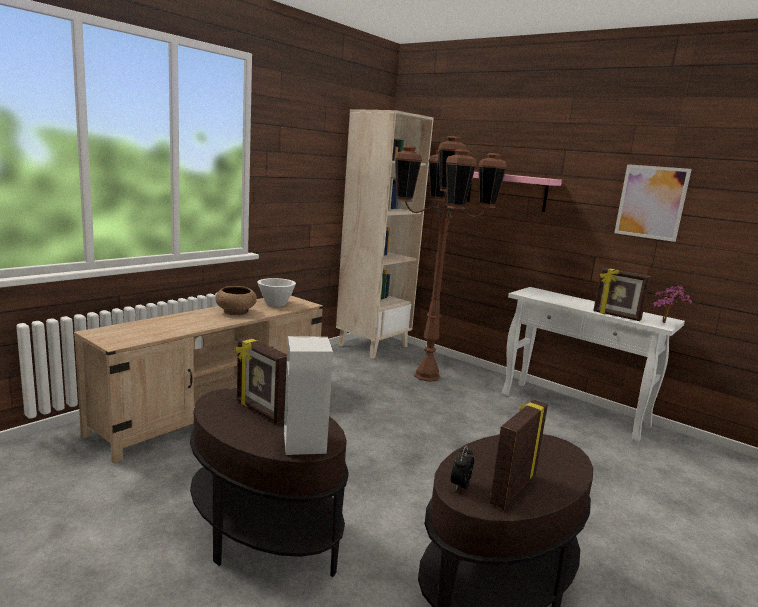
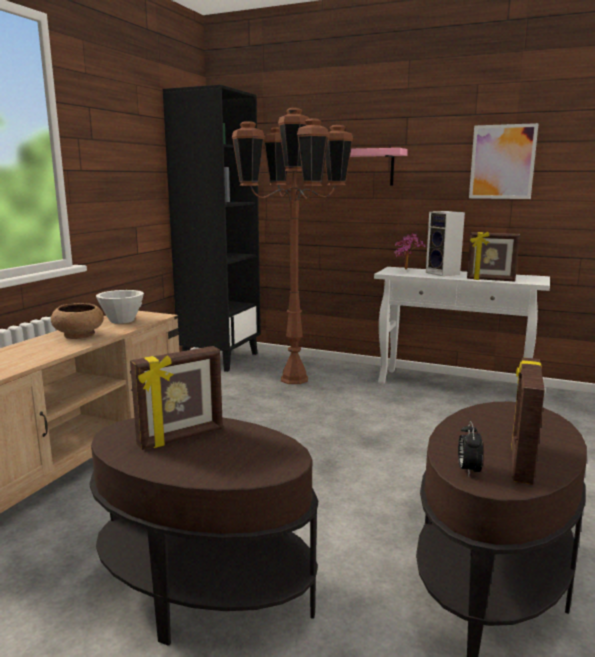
camera: 15 degrees left, 0 degrees up
(259, 411) = (181, 438): picture frame -> picture frame turned 60 degrees counterclockwise
(306, 444) = (265, 463): speaker -> speaker (444, 273)
(373, 346) = (220, 358): beige bookcase -> black bookcase
(666, 324) = (538, 280): potted plant -> potted plant (408, 270)

